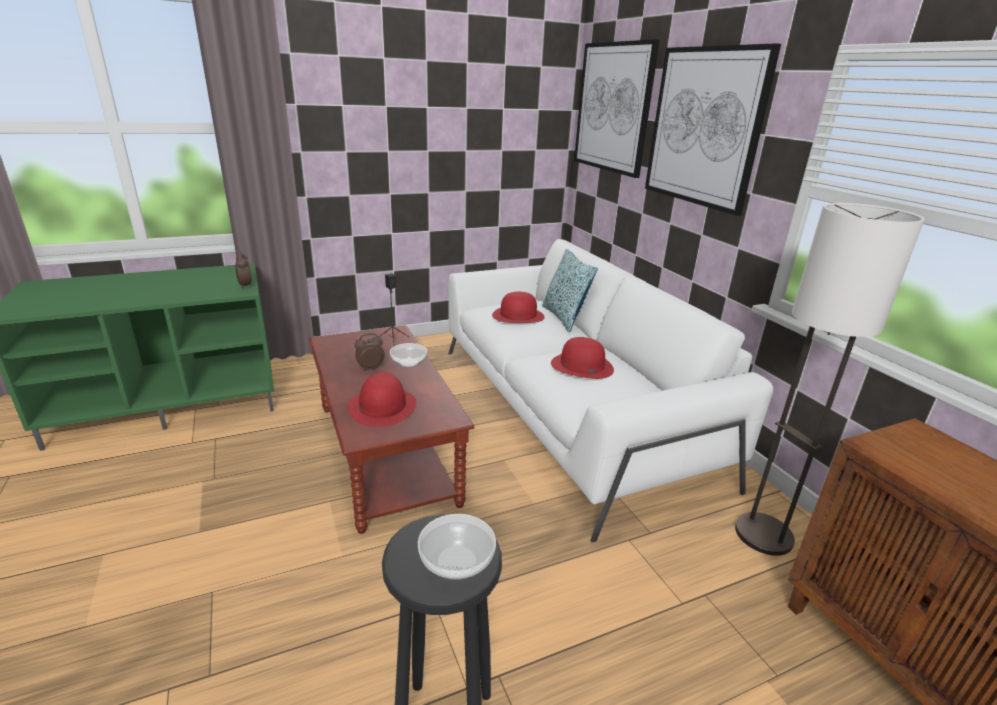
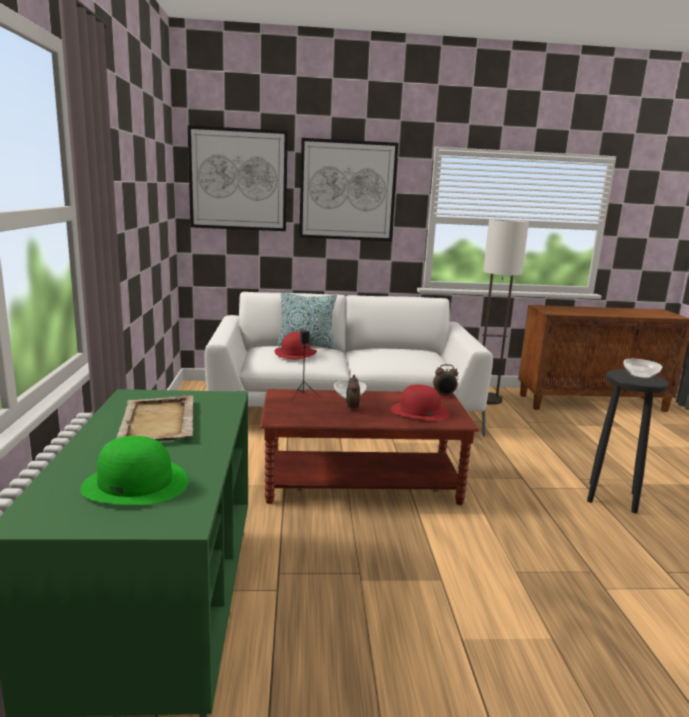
camera: 70 degrees left, 10 degrees down
(72, 295) = (136, 483): none -> green hat
(181, 283) = (157, 422): none -> beige tray
(245, 286) = (209, 395): alarm clock -> alarm clock (444, 395)
(581, 366) = (394, 354): red hat -> none

